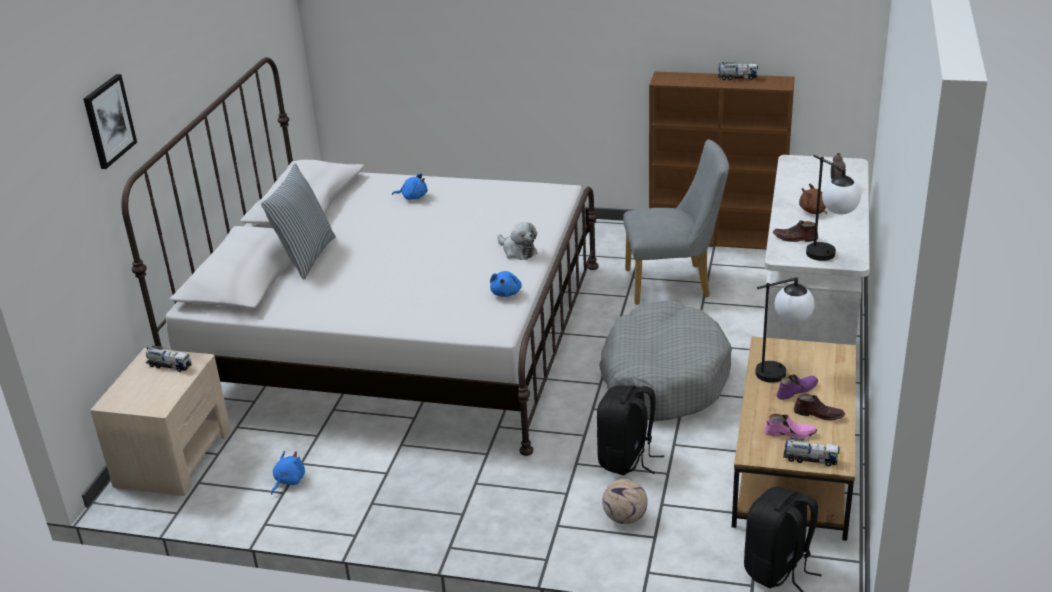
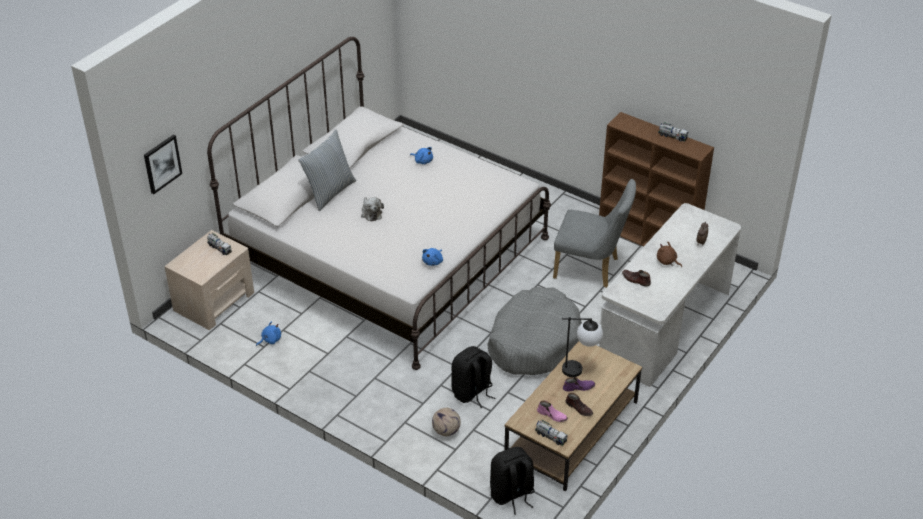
camera: 20 degrees right, 10 degrees up
(108, 121) = (209, 95): picture -> picture (162, 163)
(518, 251) = (461, 229): plush toy -> plush toy (371, 213)
(829, 258) = (644, 303): table lamp -> none

